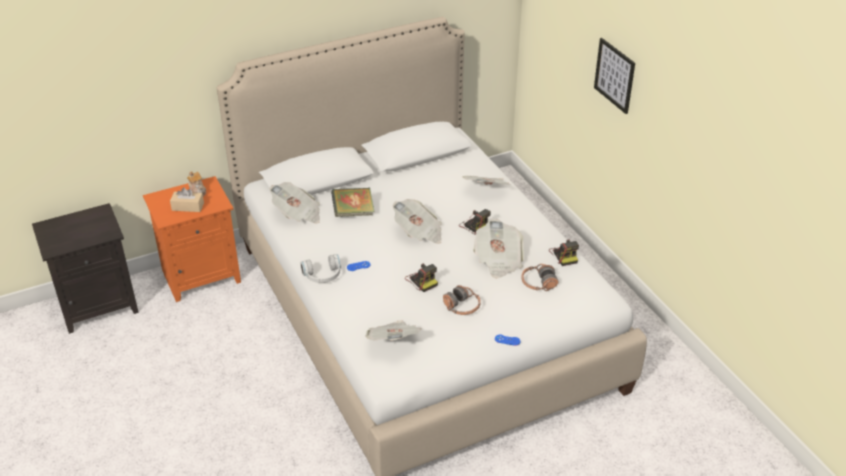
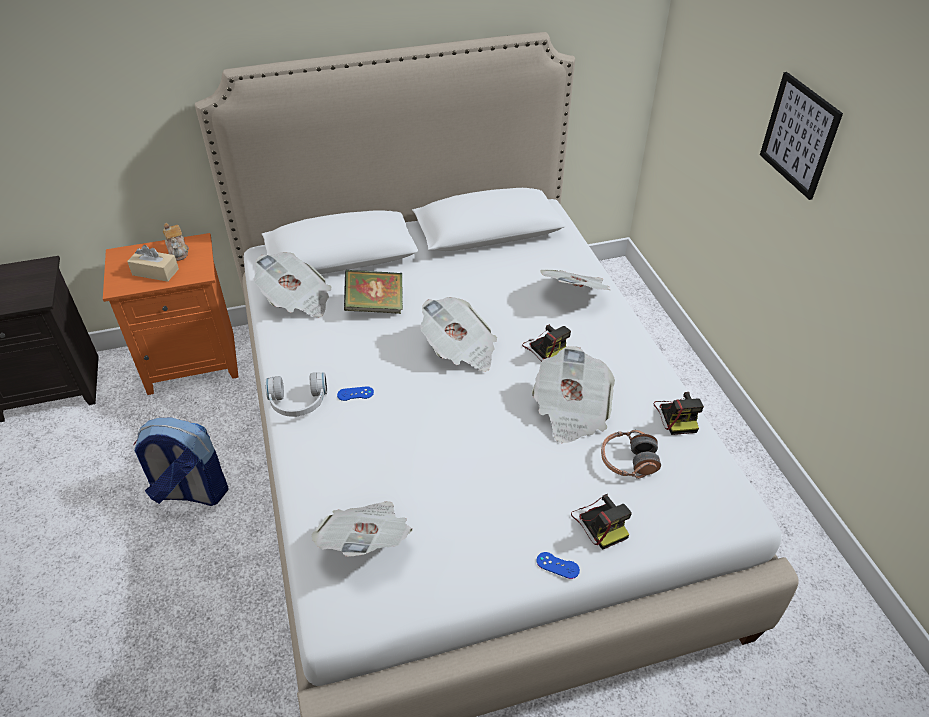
camera: 10 degrees right, 5 degrees up
(234, 359) = (190, 492): none -> backpack
(421, 280) = (443, 431): camera -> camera (600, 522)
(462, 307) = (495, 489): headphones -> none

